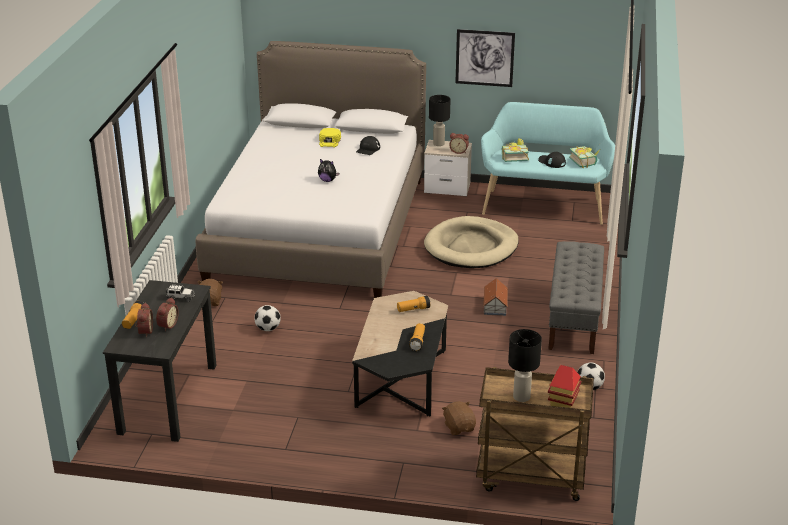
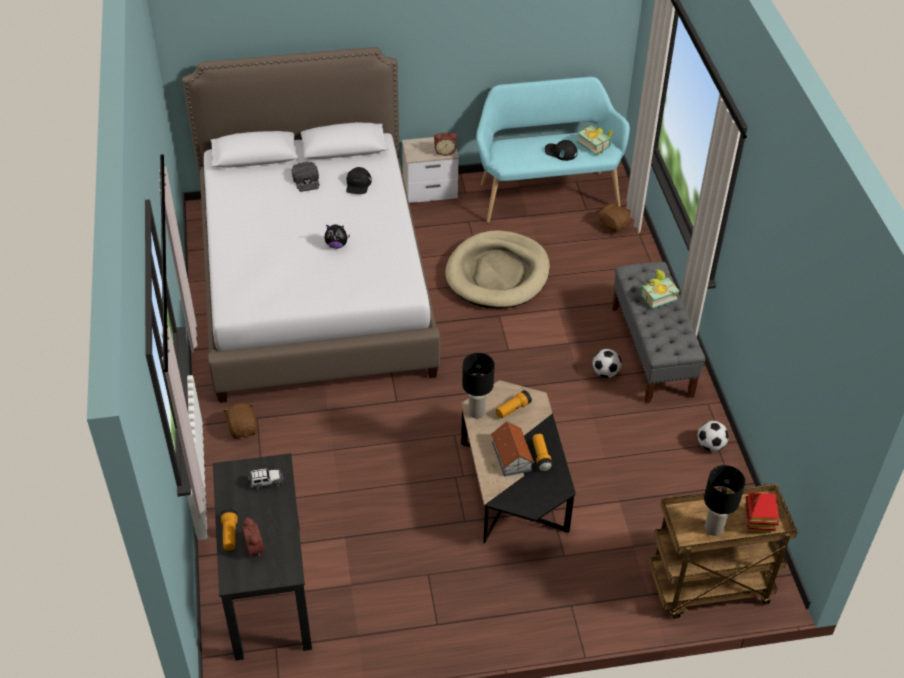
camera: 20 degrees left, 15 degrees up
(167, 325) = (273, 531): alarm clock -> none
(268, 329) = (331, 453): football -> football (605, 373)
(330, 141) = (306, 180): yellow cap -> black cap
(439, 143) = (416, 144): black table lamp -> black table lamp (477, 412)
(459, 427) = (606, 539): brown plush toy -> brown plush toy (613, 226)
(484, 58) = (464, 41): picture -> none
(494, 306) = (562, 354): toy house -> toy house (511, 457)
(514, 157) = (516, 153): book -> book (656, 296)

